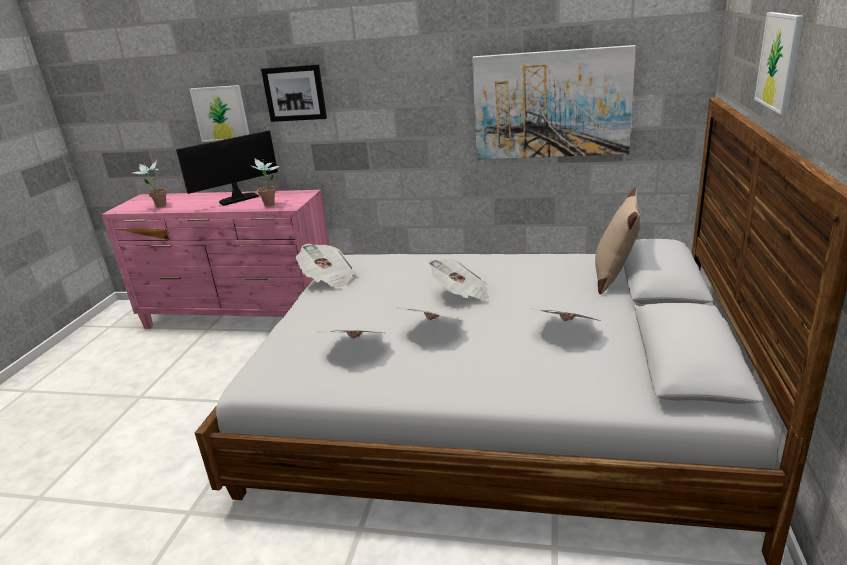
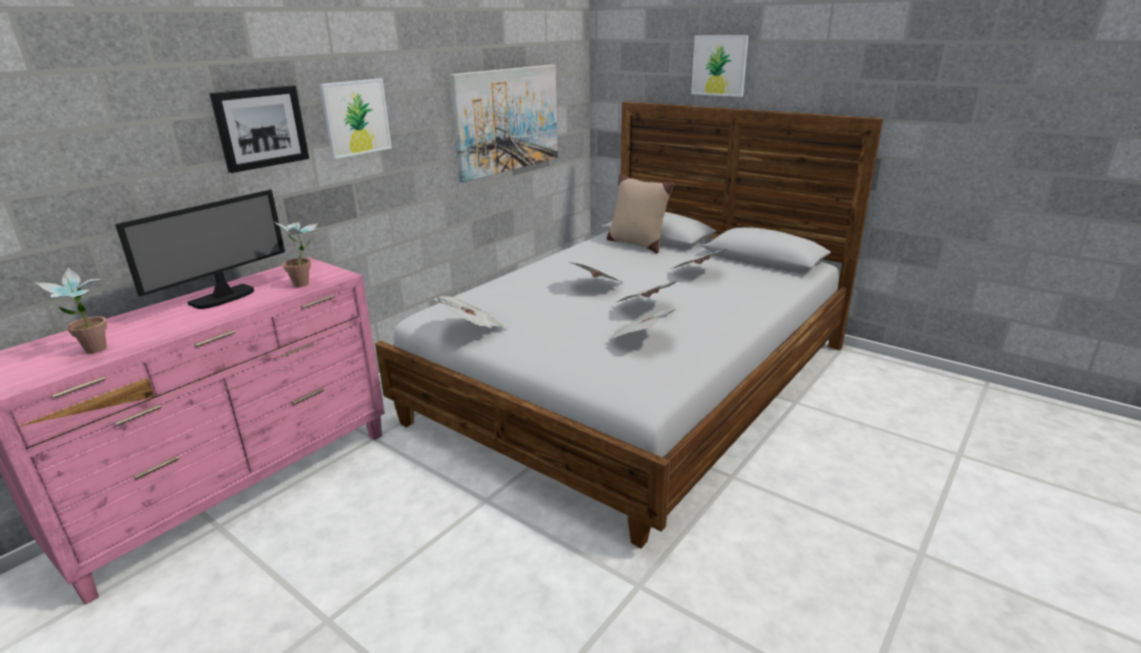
camera: 65 degrees left, 0 degrees up
(221, 113) = (135, 172): picture -> picture (356, 117)
(238, 199) = (224, 298): monitor -> monitor turned 135 degrees counterclockwise

